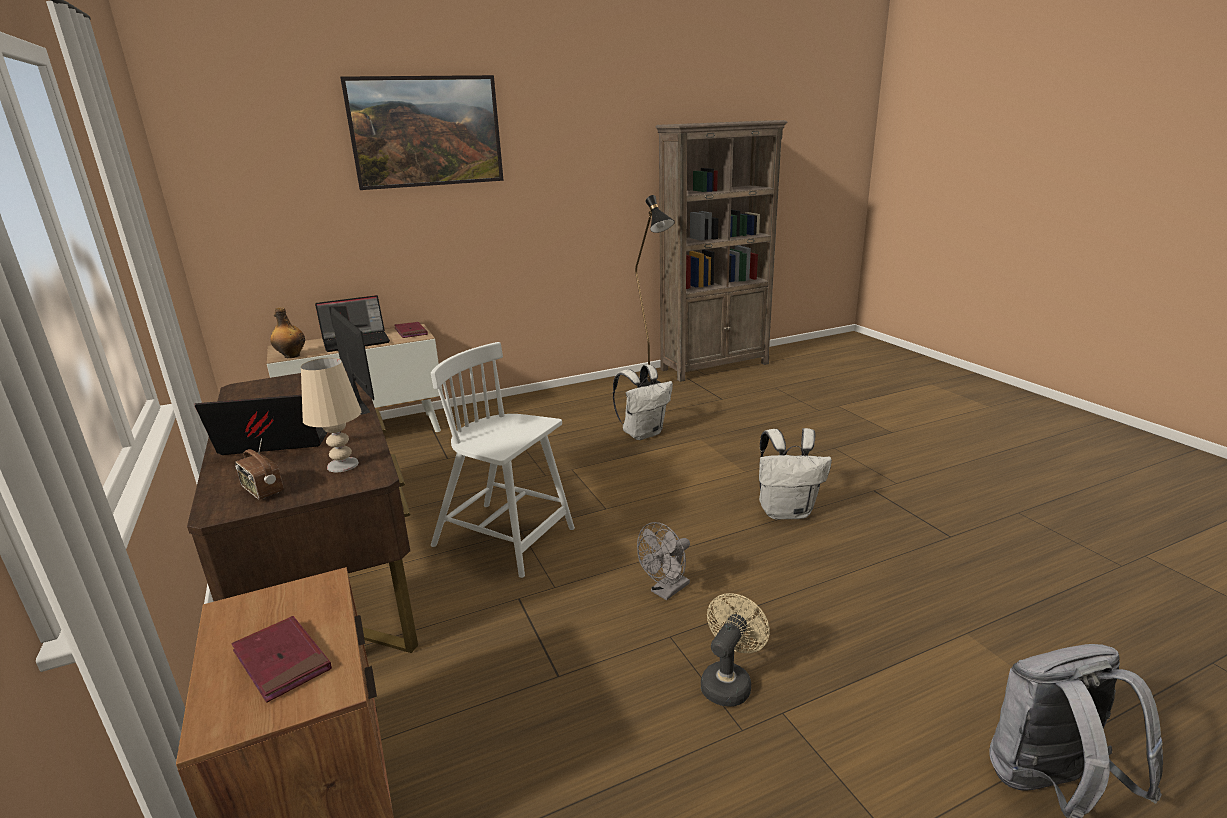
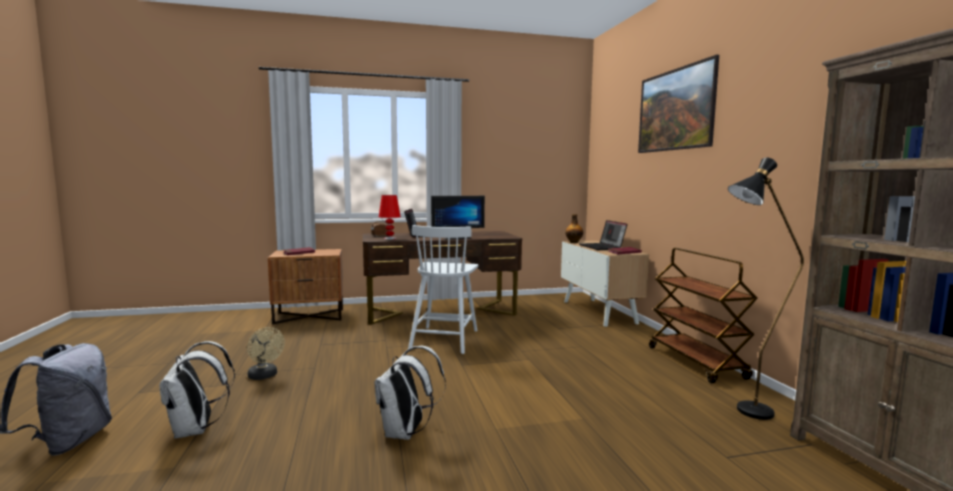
camera: 100 degrees right, 15 degrees down
(343, 465) = (389, 238): beige table lamp -> red table lamp
(506, 538) = (444, 339): white chair -> white chair turned 150 degrees clockwise
(556, 395) = (696, 363): none -> brown cart
(643, 433) = (599, 391): white backpack -> white backpack (196, 430)
(666, 591) = (352, 371): grey fan -> none

